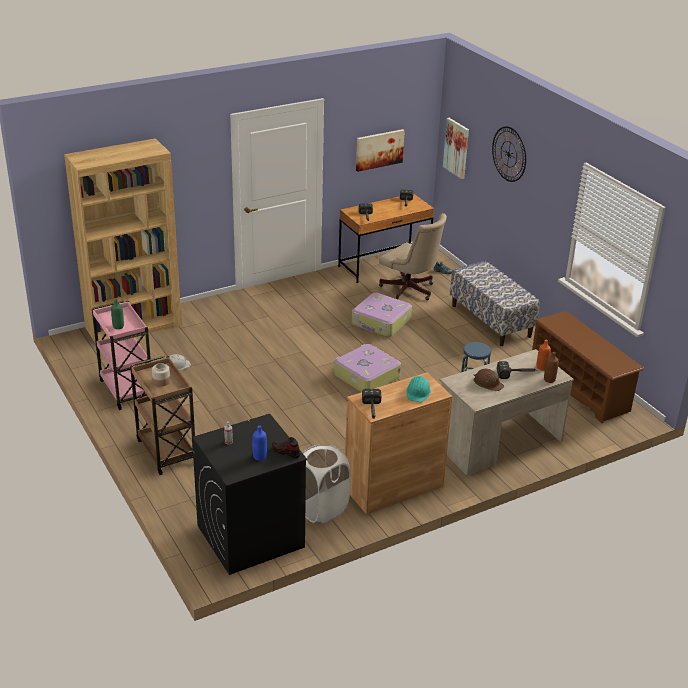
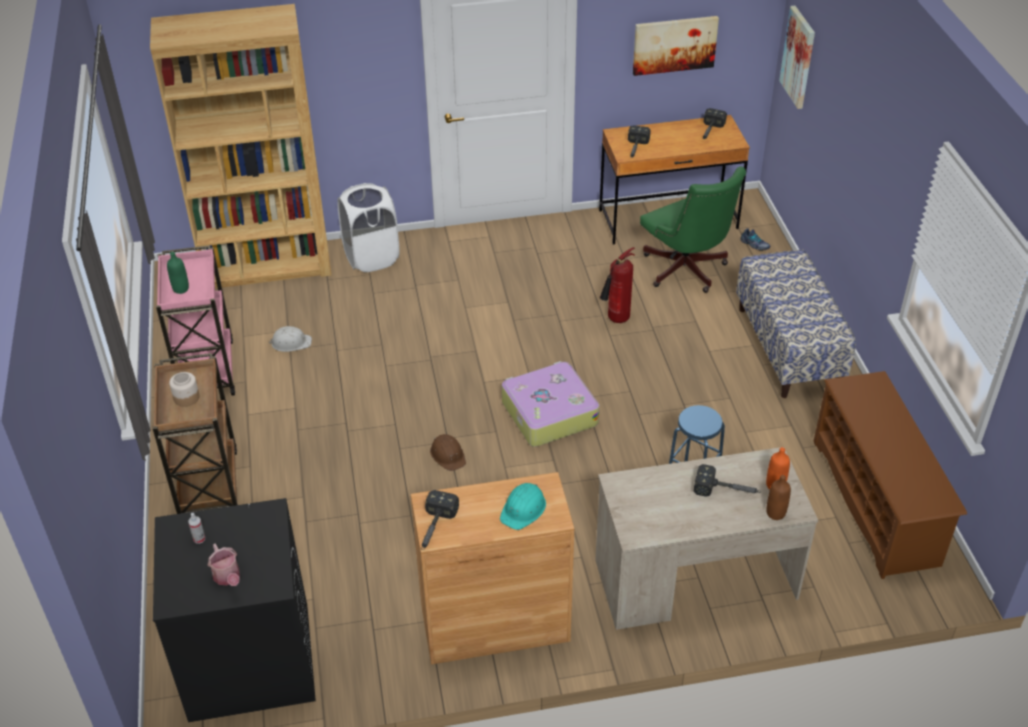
camera: 20 degrees right, 10 degrees up
(259, 457) = (228, 577): blue bottle -> watering can
(286, 452) = (270, 578): shoe -> none
(321, 508) = (371, 637): white laundry basket -> white laundry basket (371, 257)
(381, 322) = (616, 320): suitcase -> fire extinguisher
(410, 291) = (686, 272): beige office chair -> green office chair
(488, 383) = (671, 499): brown hard hat -> brown hard hat (448, 455)
(509, 154) = (856, 90): wall clock -> none

